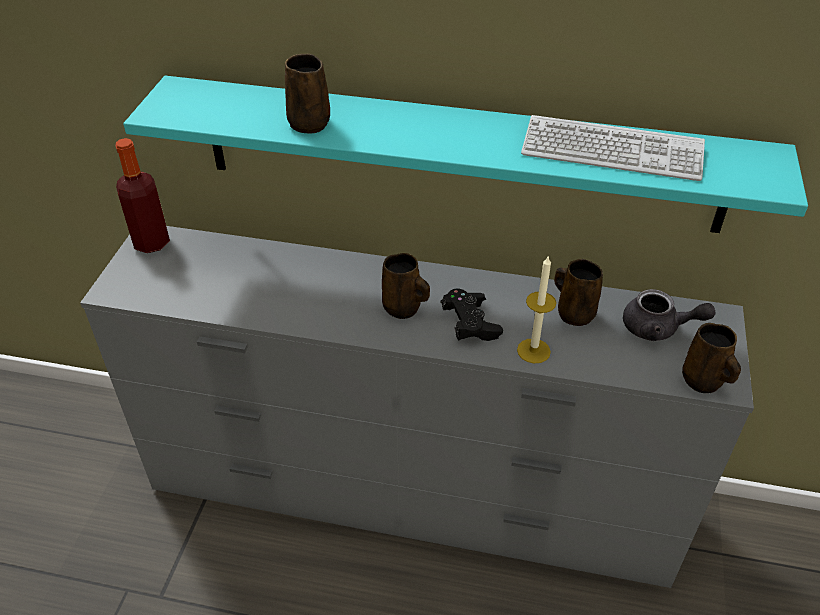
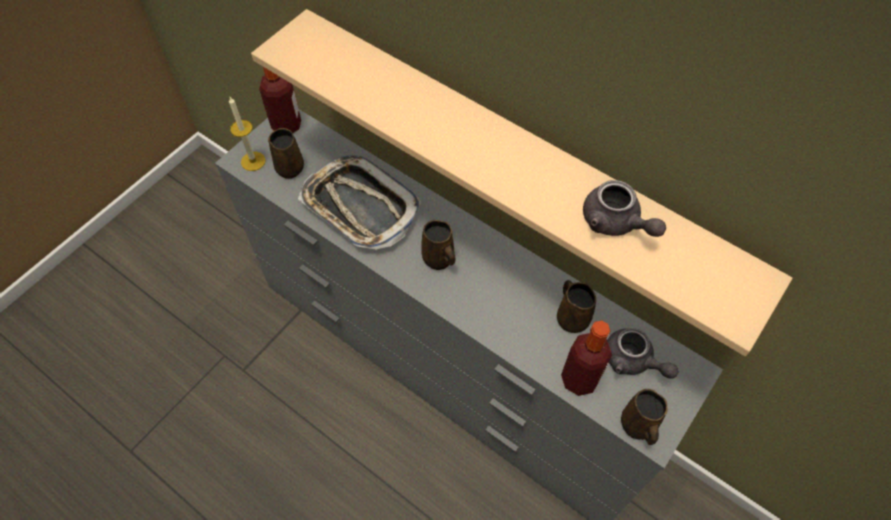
camera: 25 degrees right, 15 degrees up
(284, 290) = (360, 207): none -> tray
(308, 122) = (386, 100): brown mug -> brown mug (290, 167)
(459, 154) = (515, 158): turquoise shelf -> beige shelf
(470, 324) = (482, 294): black game controller -> none
(533, 351) = (517, 340): candle -> candle (253, 161)
(612, 151) = (615, 223): keyboard -> grey teapot
(619, 362) = (579, 379): none -> bottle

